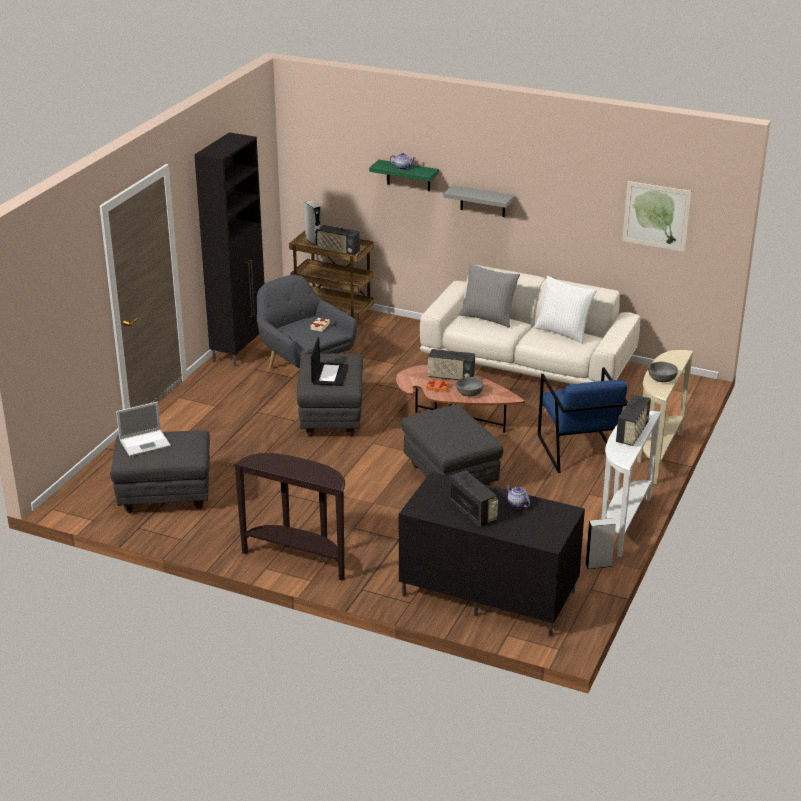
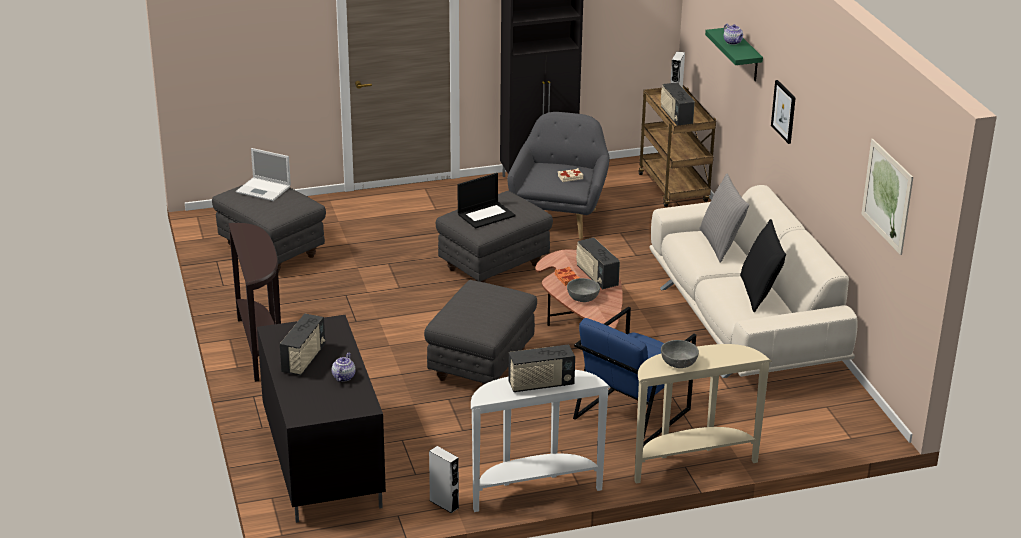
camera: 50 degrees right, 0 degrees up
(483, 201) = (784, 111): grey shelf -> picture
(563, 332) = (759, 293): white pillow -> black pillow

